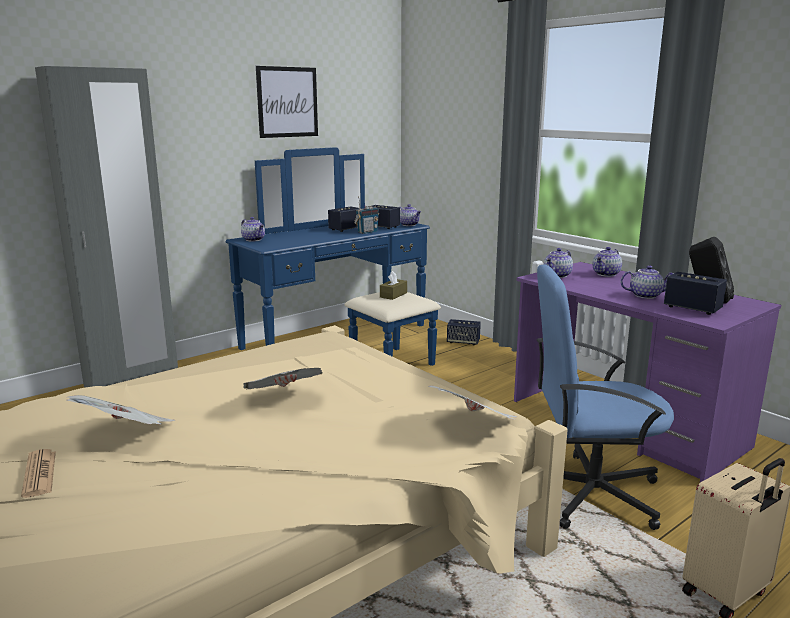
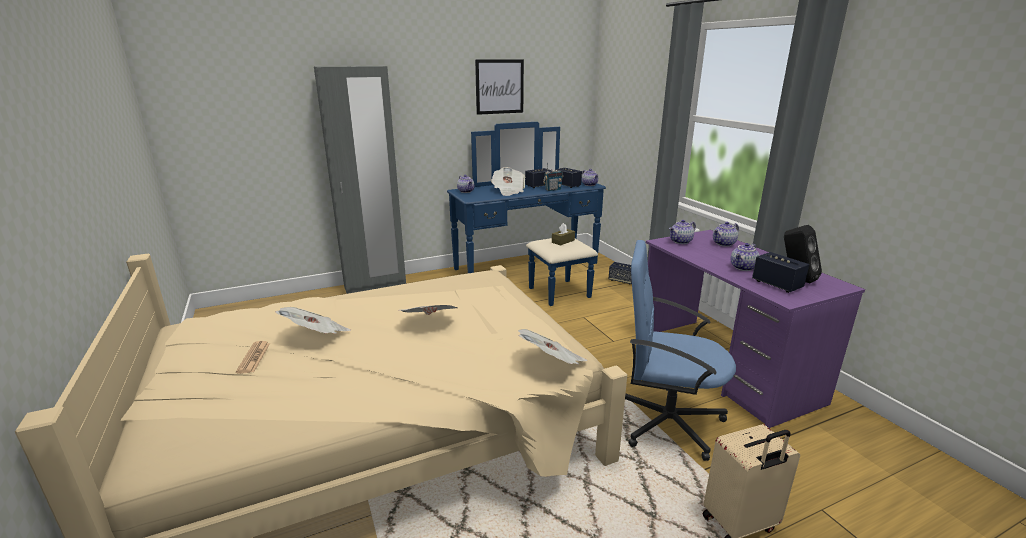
camera: 15 degrees right, 5 degrees up
(311, 236) = (508, 191): none -> newspaper
(645, 295) = (743, 268): teapot -> teapot turned 120 degrees clockwise

